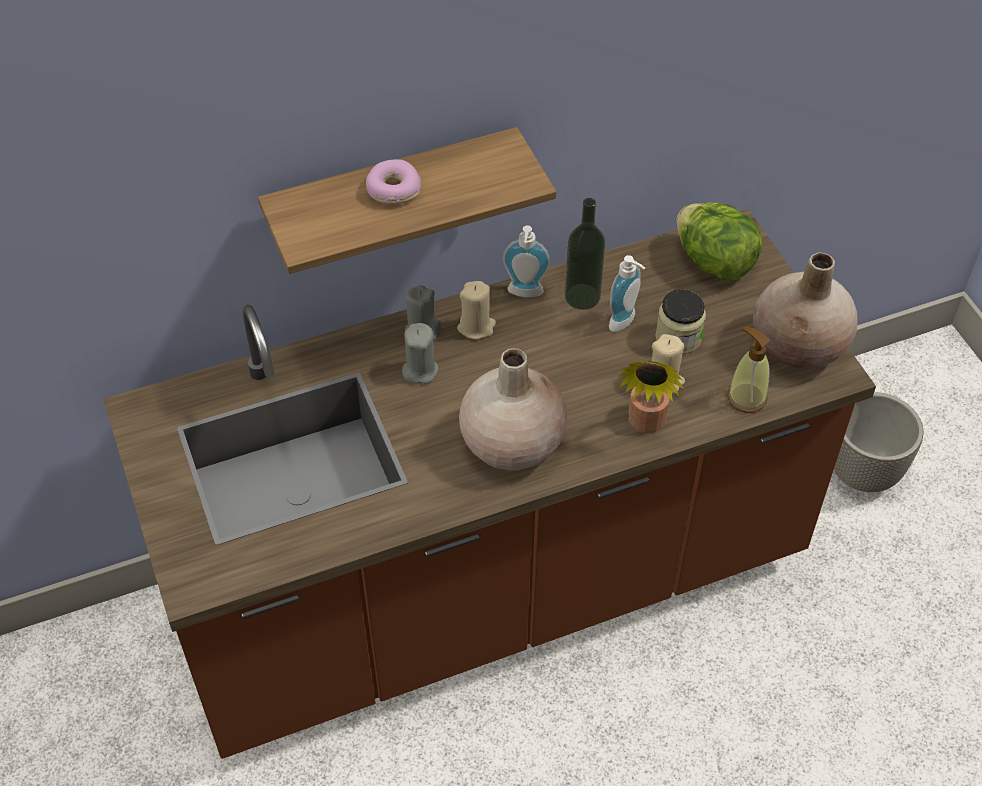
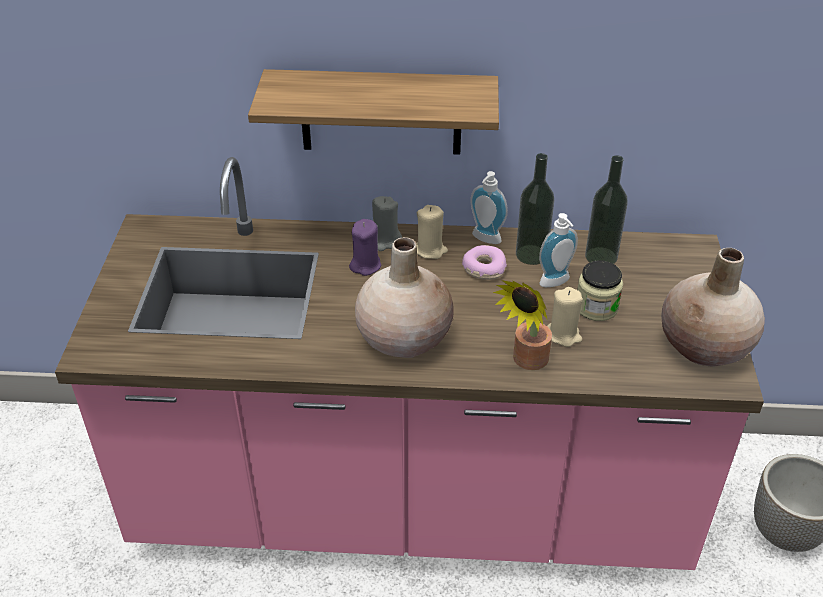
camera: 25 degrees right, 10 degrees down
(393, 190) = (367, 89): donut -> donut (483, 268)
(420, 370) = (365, 265): grey candle -> purple candle
(491, 585) = (411, 501): brown counter -> pink counter
(652, 275) = (601, 257): none -> bottle
(714, 263) = (662, 263): lettuce -> none
(746, 397) = (631, 370): soap dispenser -> none

